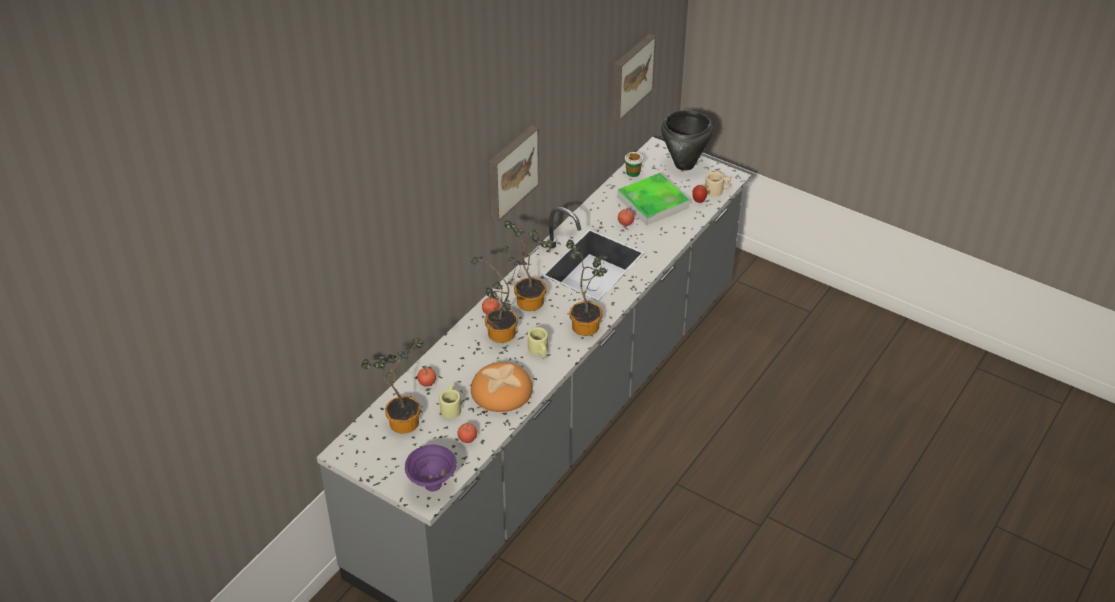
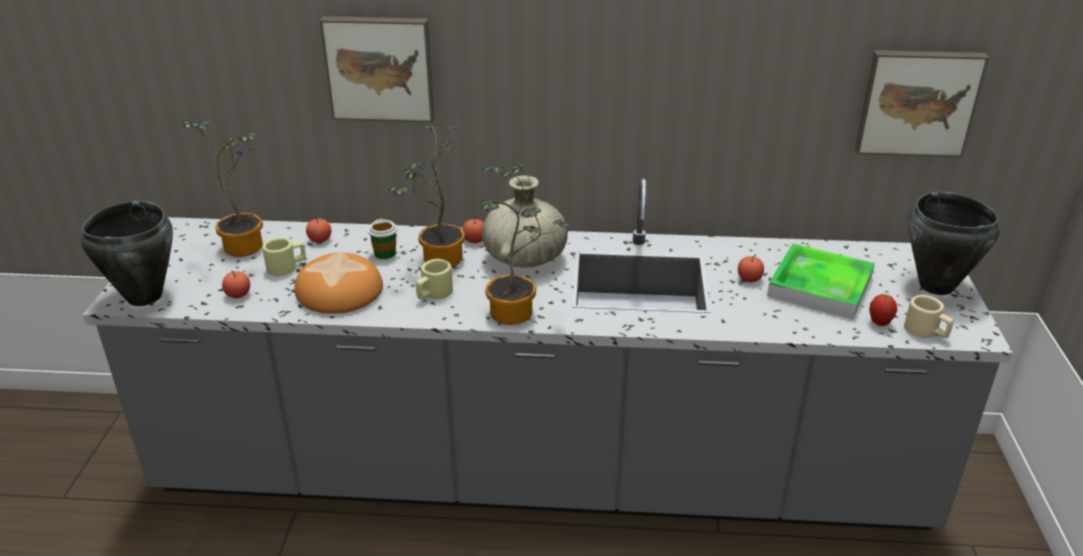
camera: 60 degrees right, 10 degrees down
(432, 486) = (143, 297): purple bowl -> black cooking pot
(511, 171) = (584, 76): picture -> picture (380, 68)
(531, 299) = (524, 259): potted plant -> beige vase
(633, 172) = (855, 253): cup -> cup (385, 253)

